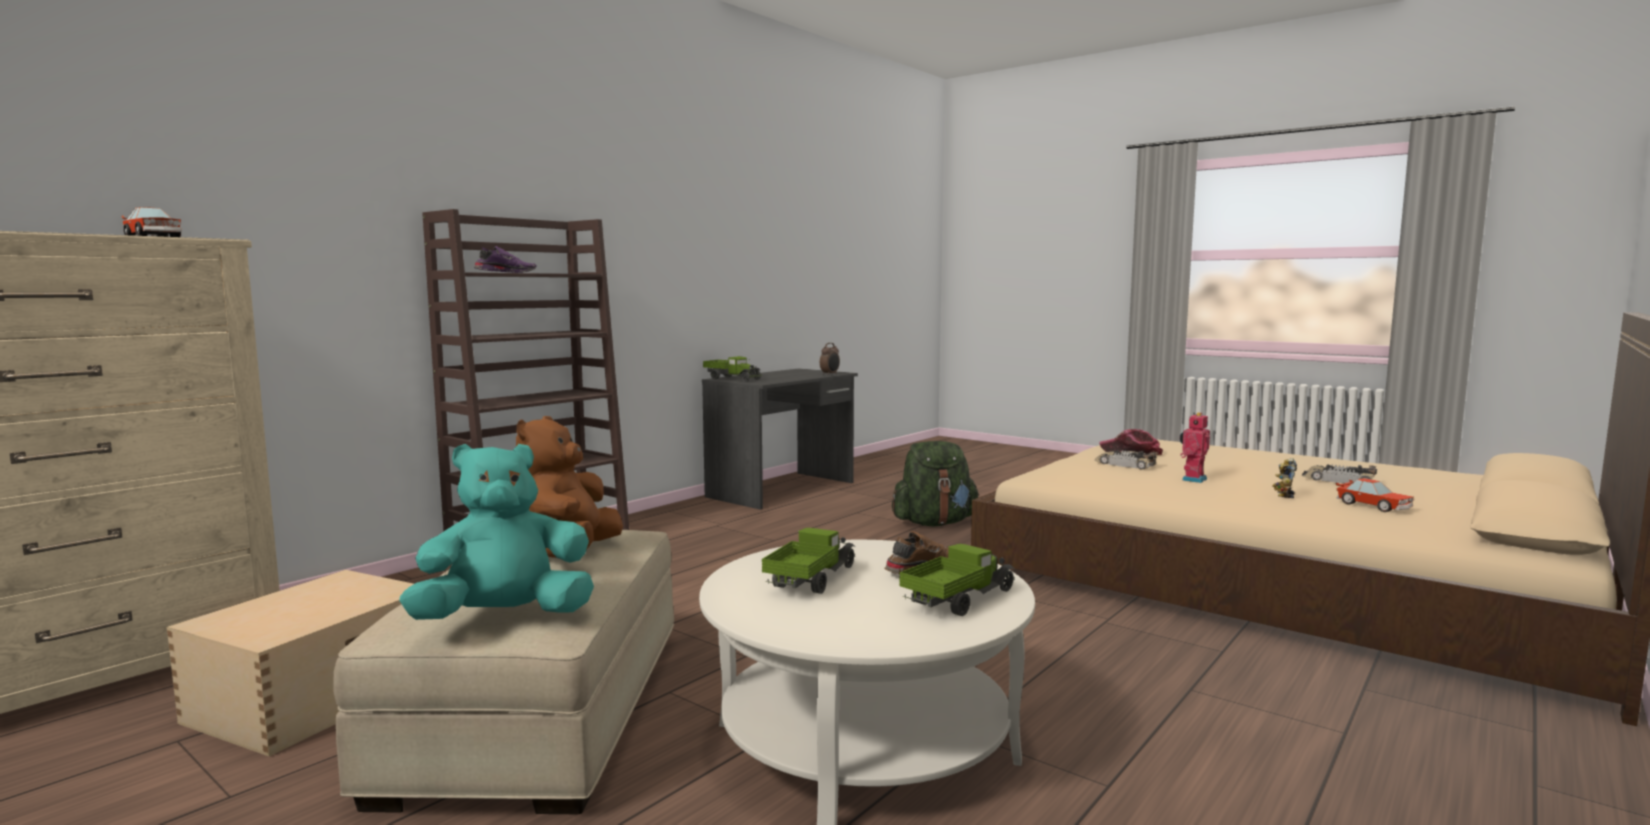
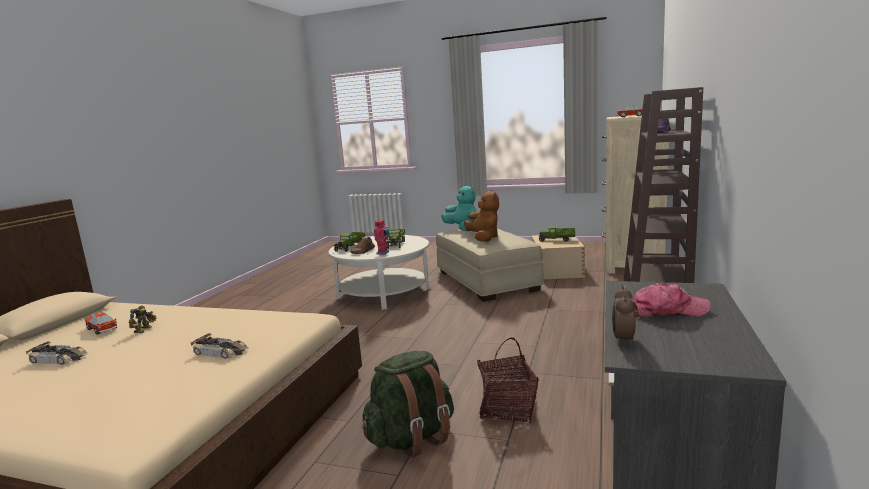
camera: 160 degrees right, 5 degrees up
(505, 617) = (462, 229): turquoise plush toy -> turquoise plush toy turned 75 degrees counterclockwise
(732, 378) = (692, 291): toy truck -> toy truck (557, 240)
(833, 524) = (508, 408): none -> basket
(1131, 451) = (189, 380): cap -> cap (666, 311)
(1192, 479) = (185, 339): toy robot -> toy robot (383, 253)

